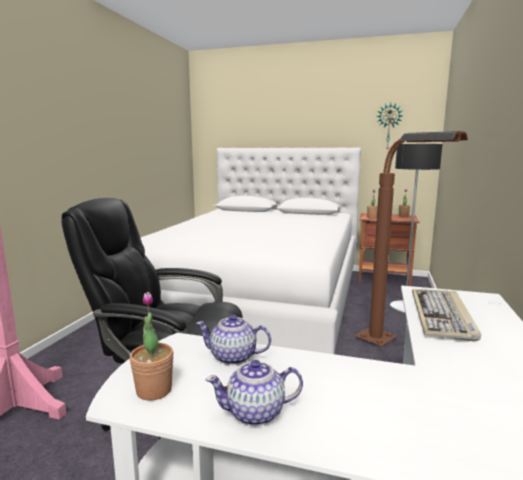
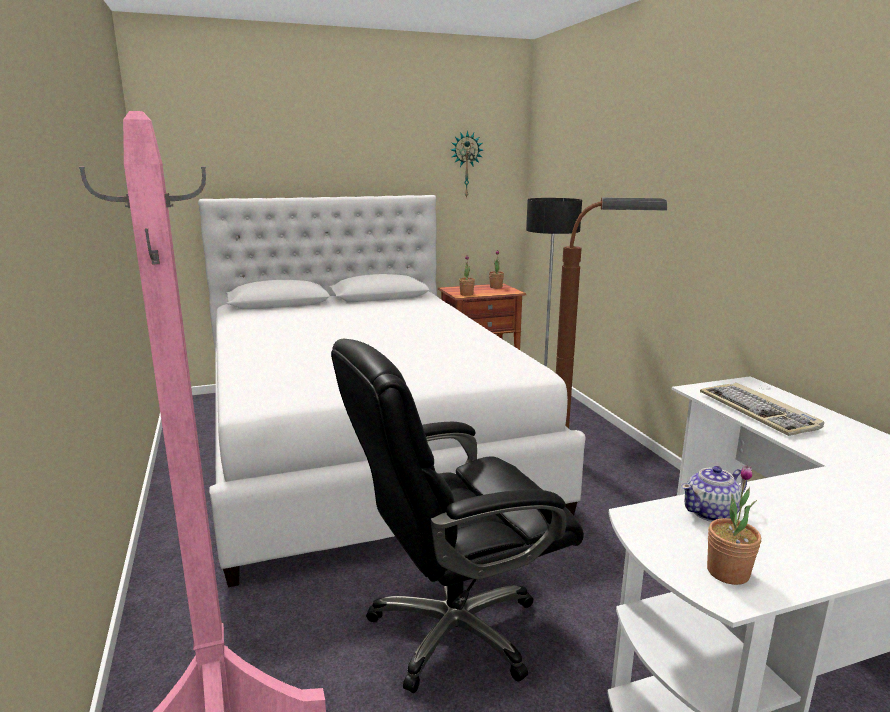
camera: 35 degrees left, 5 degrees up
(256, 413) = (826, 552): teapot -> none

